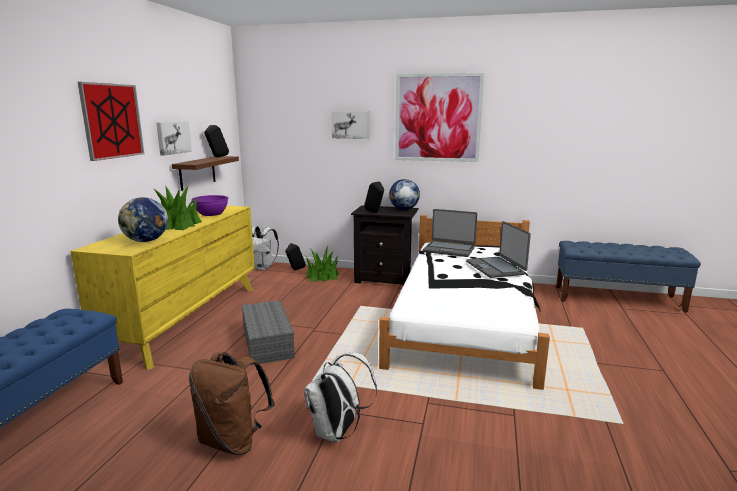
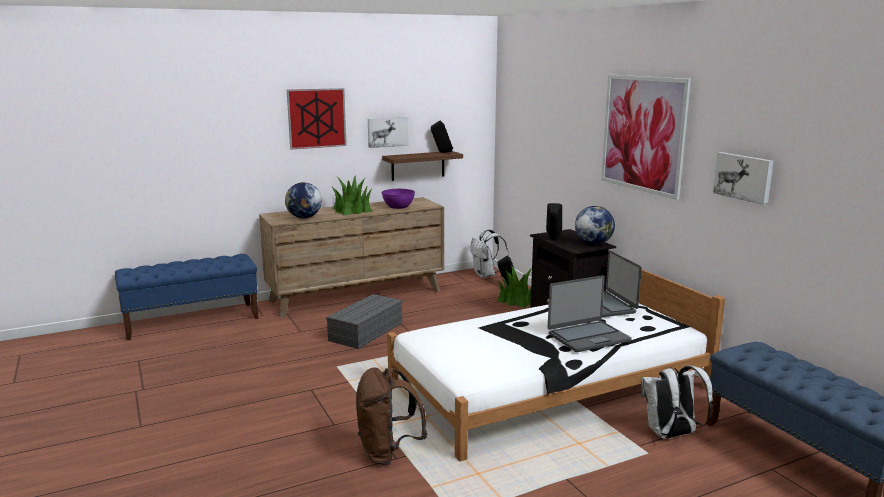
camera: 50 degrees right, 0 degrees up
(187, 319) = (357, 296): yellow dresser -> brown dresser
(233, 441) = (239, 373): brown backpack -> brown backpack (388, 452)
(337, 433) = (285, 399): white backpack -> white backpack (671, 435)
(351, 125) = (570, 131): picture -> picture (744, 177)
(496, 268) = (588, 337): laptop -> laptop turned 150 degrees counterclockwise

